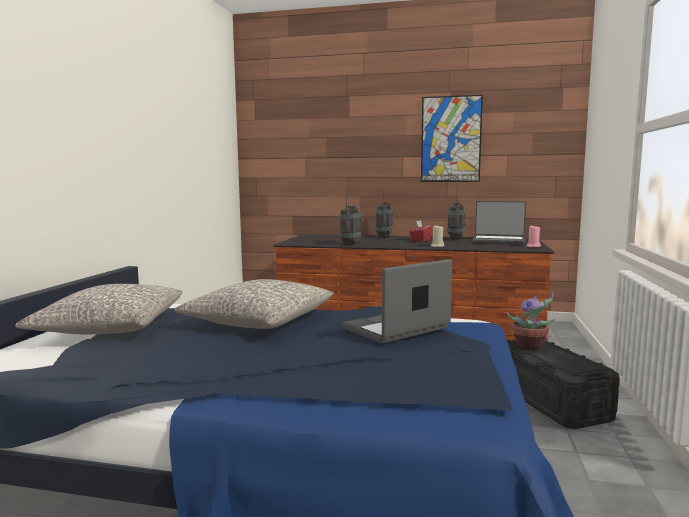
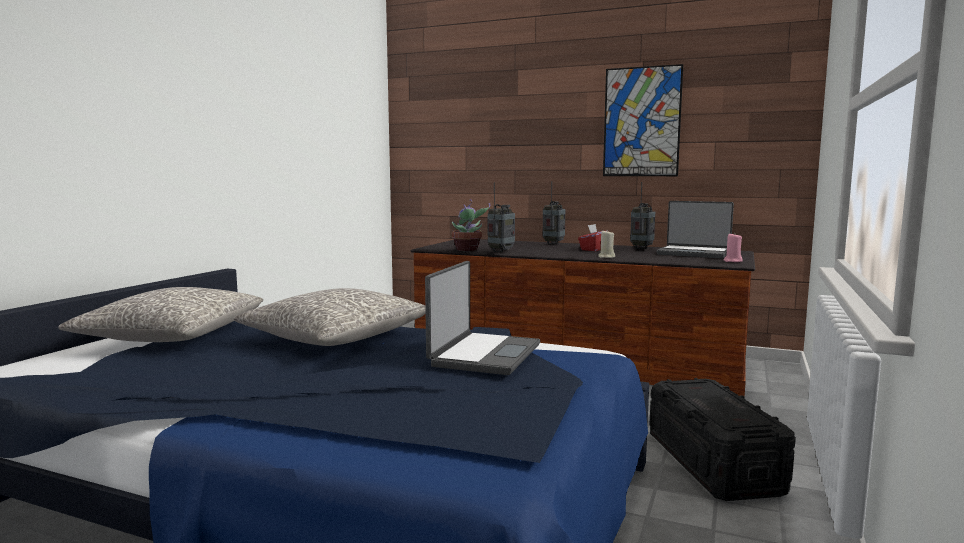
camera: 10 degrees right, 0 degrees up
(397, 329) = (483, 355): laptop -> laptop turned 135 degrees clockwise
(530, 345) = (692, 388): potted plant -> potted plant (467, 250)

